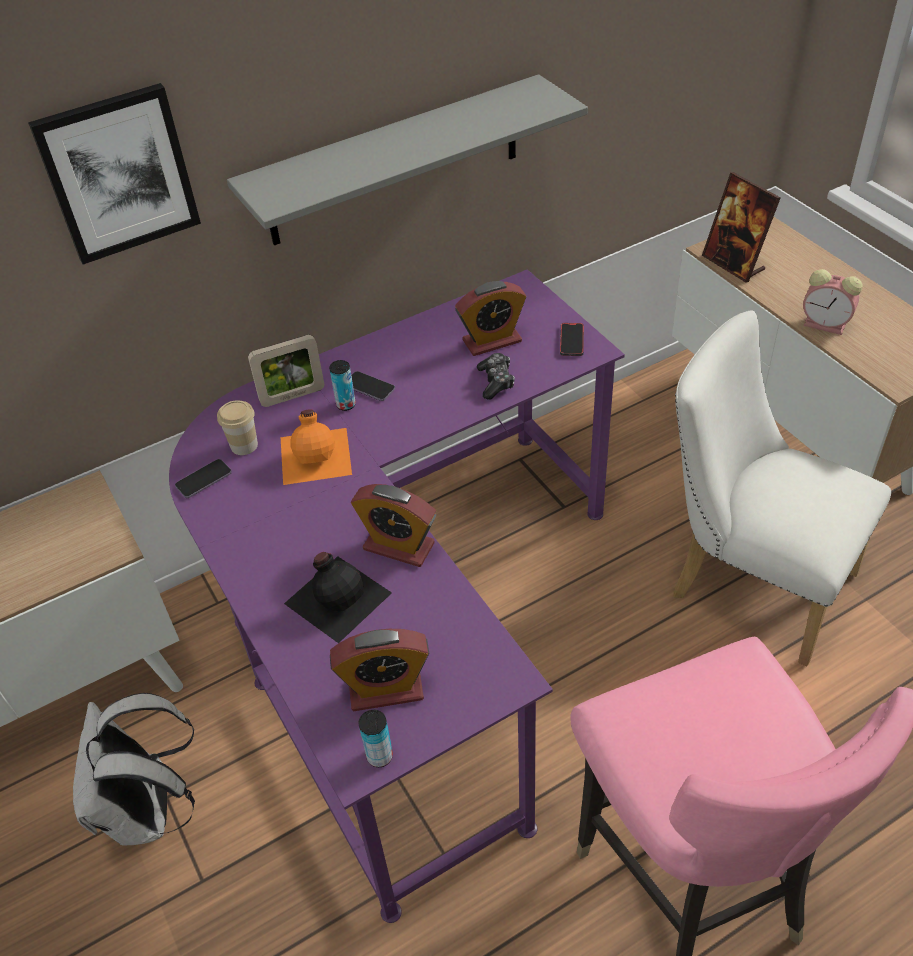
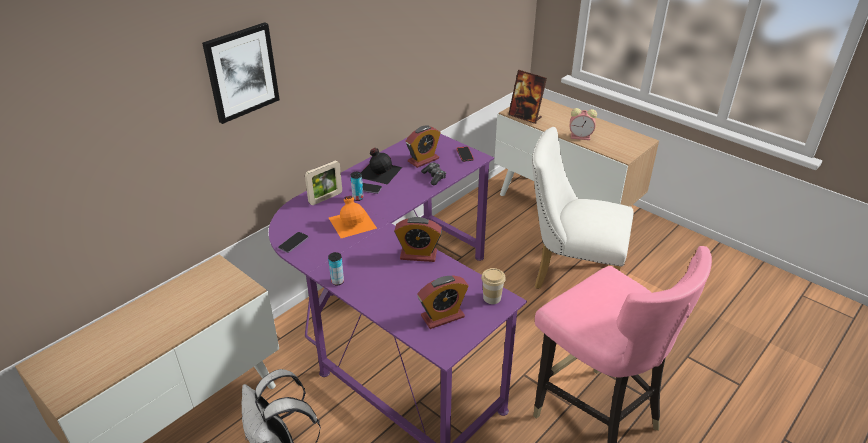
camera: 20 degrees left, 10 degrees down
(244, 445) = (309, 224): cup -> cup (492, 298)
(338, 596) = (396, 282): black bottle -> black bottle (379, 171)
(379, 756) = (454, 345): can -> can (337, 281)
(394, 162) = (366, 67): grey shelf -> none

